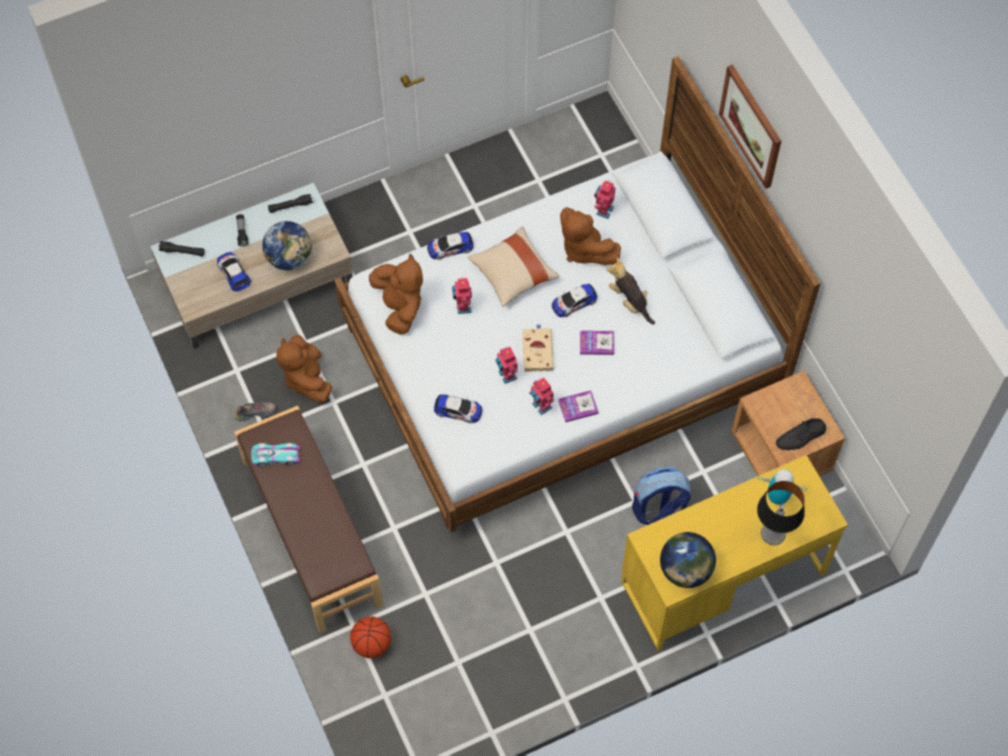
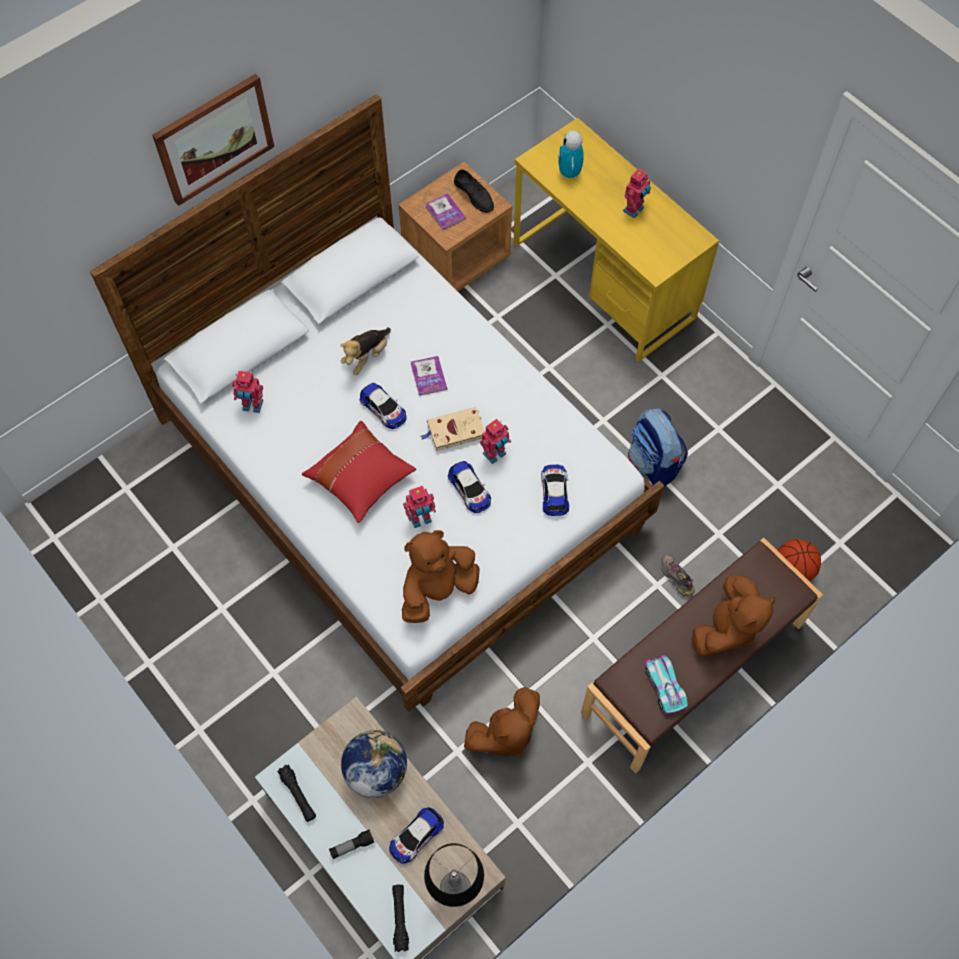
camera: 105 degrees left, 0 degrees up
(255, 412) = (566, 780): shoe -> shoe (675, 577)
(450, 247) = (341, 555): toy car -> toy car (469, 489)
(513, 273) = (360, 479): beige pillow -> red pillow
(541, 406) = (522, 412): toy robot -> toy robot (634, 210)
(578, 407) = (511, 377): book -> book (445, 212)
(584, 249) = (309, 414): brown plush toy -> brown plush toy (726, 628)
(658, 509) = (551, 345): backpack -> backpack (653, 463)
(685, 570) = (675, 232): globe -> none
(773, 533) = (609, 171): table lamp -> table lamp (455, 887)

